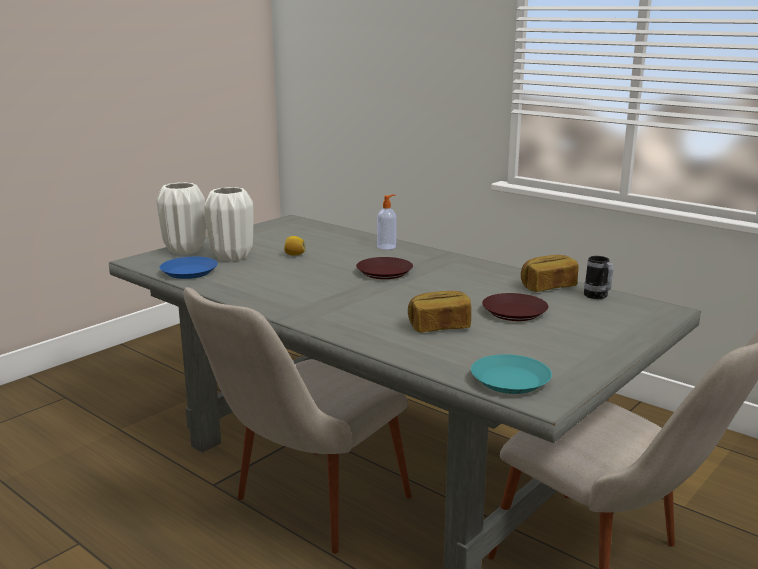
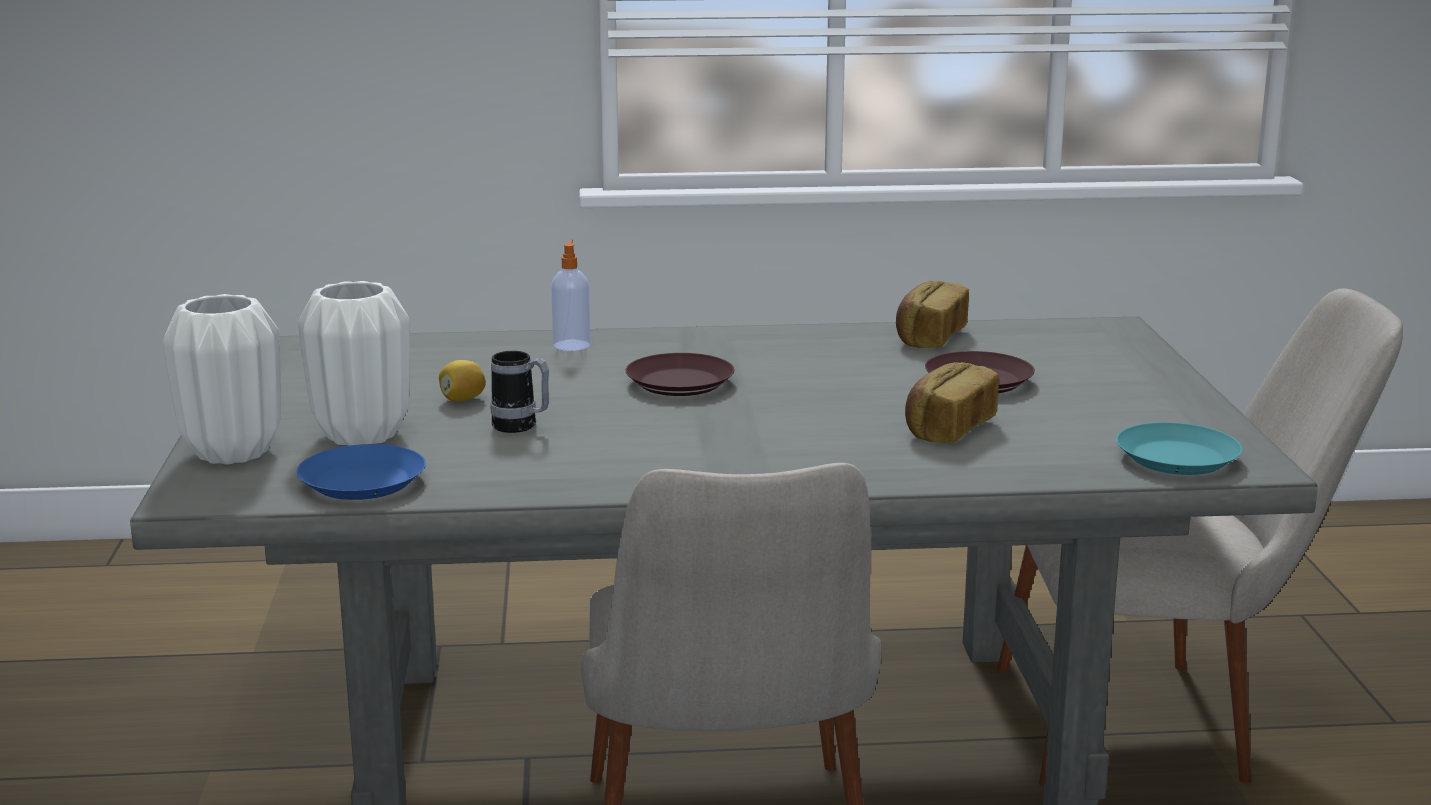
camera: 45 degrees left, 0 degrees up
(598, 297) = (1012, 333): mug -> mug (521, 427)

